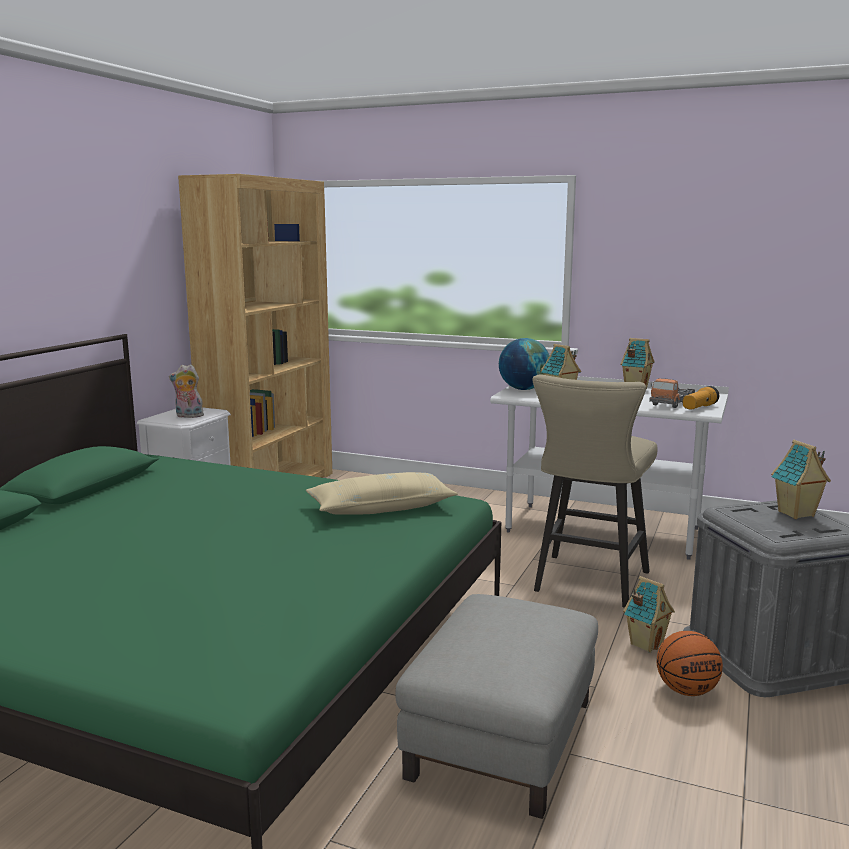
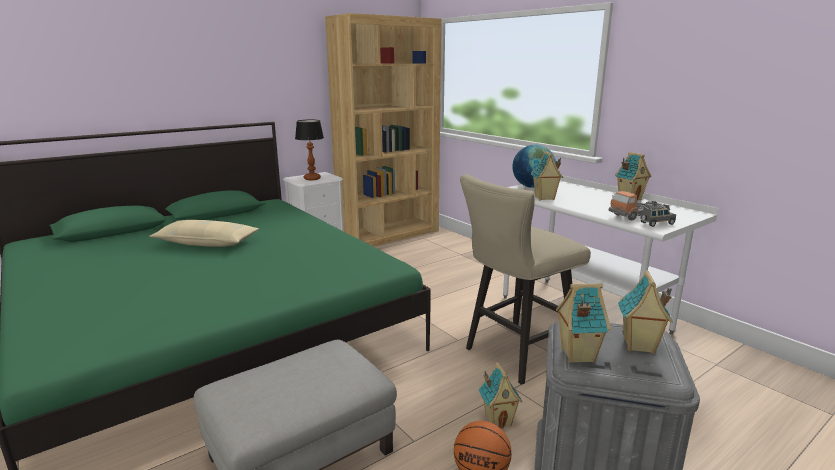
camera: 30 degrees right, 5 degrees up
(188, 416) = (312, 178): plush toy -> table lamp
(381, 508) = (335, 260): beige pillow -> beige pillow (207, 243)
(699, 408) = (656, 223): flashlight -> grey toy car
(767, 531) = (576, 355): none -> toy house

